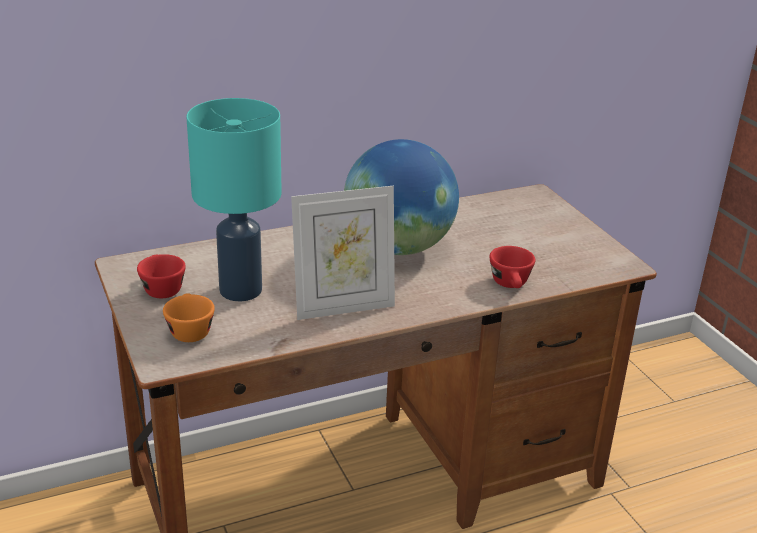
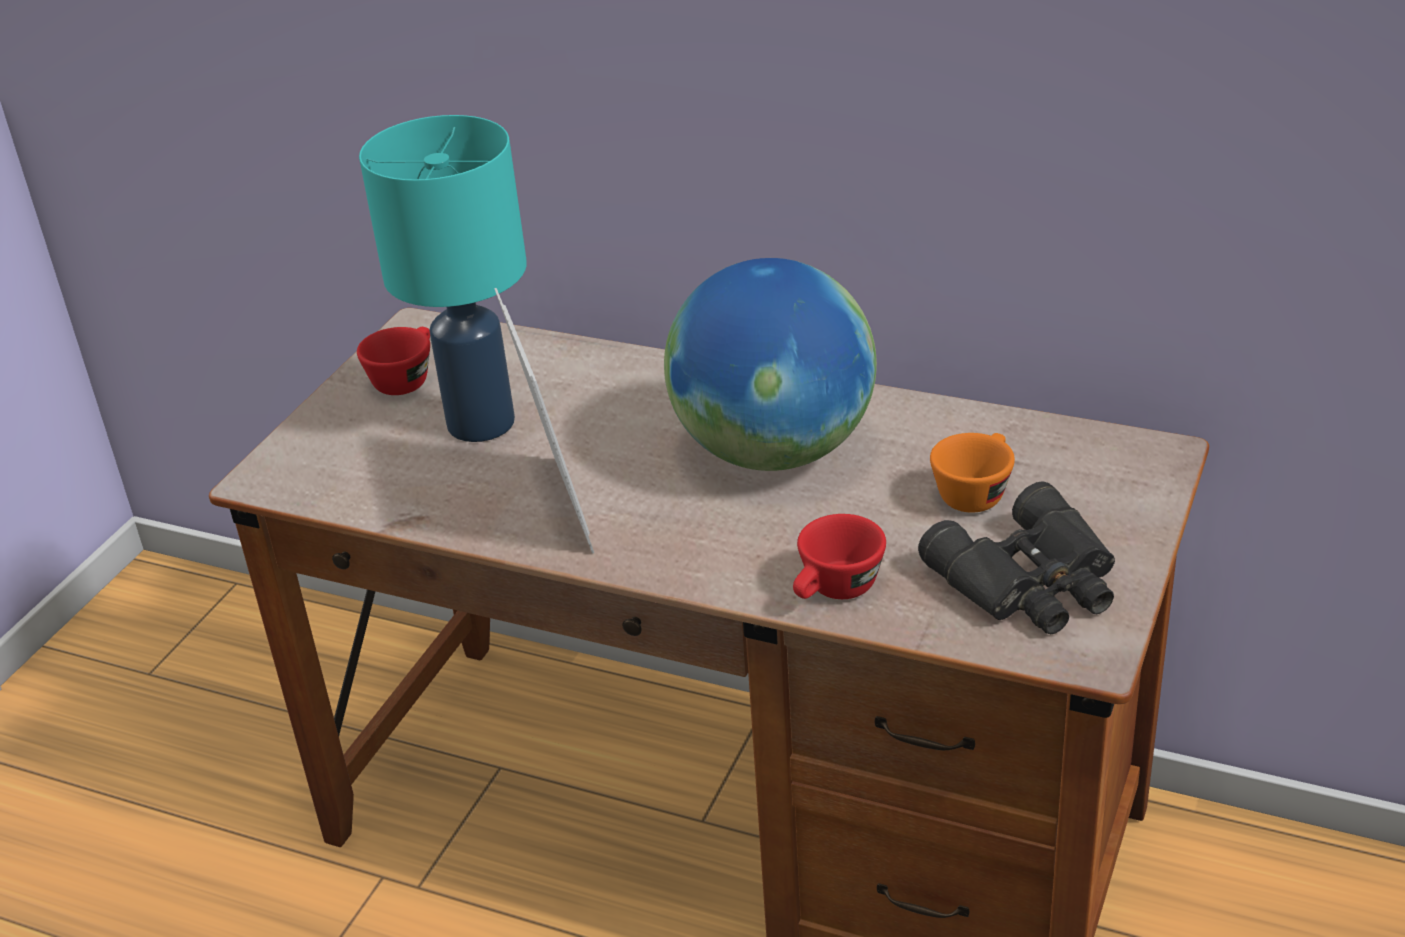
camera: 50 degrees right, 5 degrees up
(189, 330) = (347, 450): orange cup -> orange cup (975, 491)
(343, 307) = (556, 508): picture frame -> picture frame turned 135 degrees counterclockwise
(570, 251) = (1031, 582): none -> black binoculars

